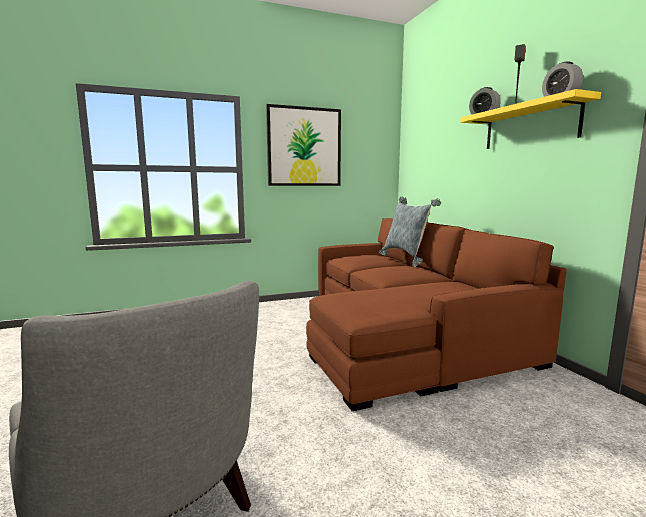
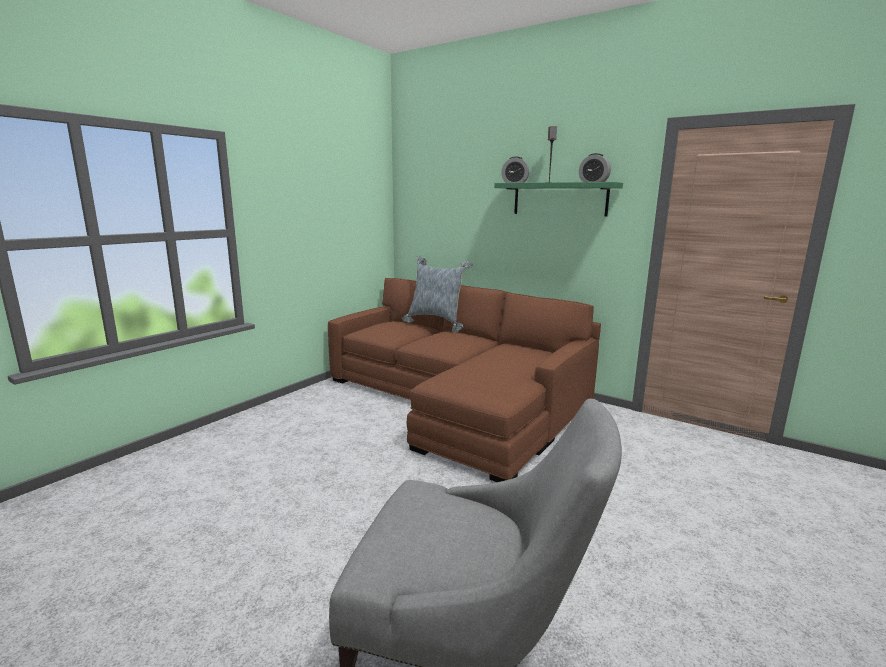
camera: 35 degrees left, 5 degrees up
(304, 147) = (303, 199): picture -> none
(529, 125) = (559, 199): yellow shelf -> green shelf

